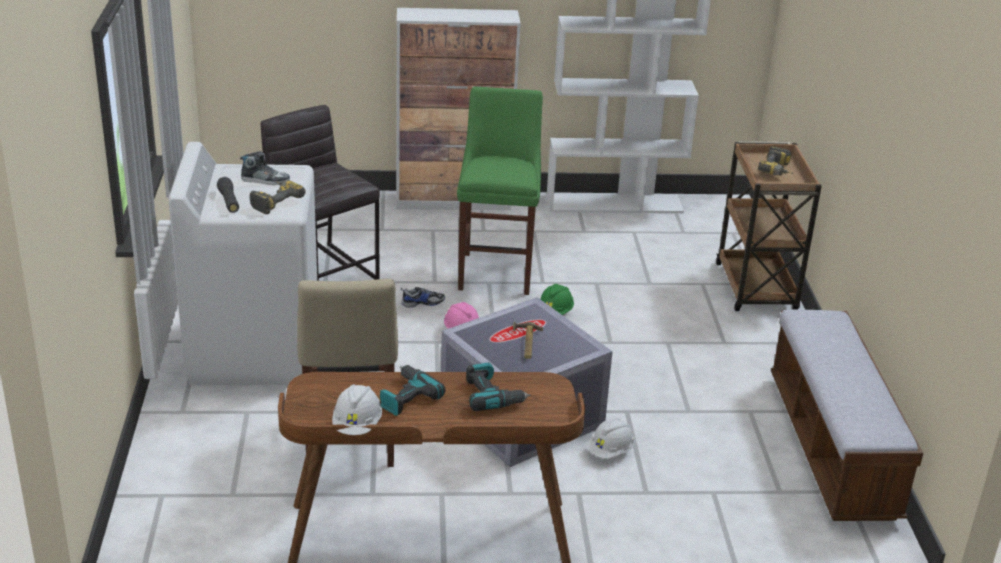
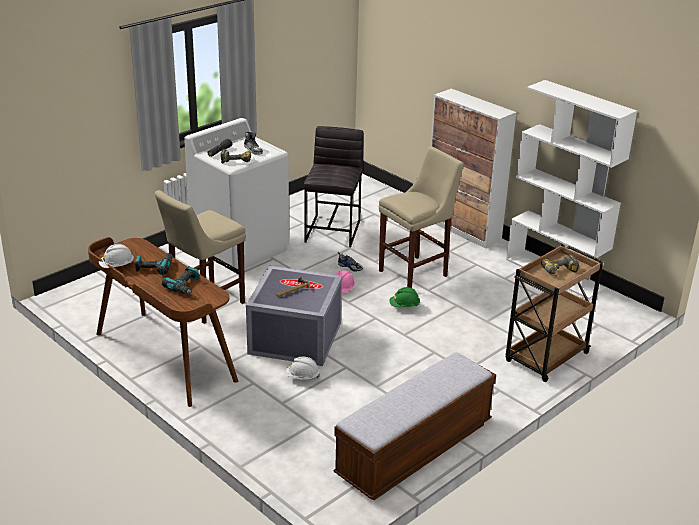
camera: 50 degrees right, 0 degrees up
(497, 271) = (416, 272): green stool -> beige stool

